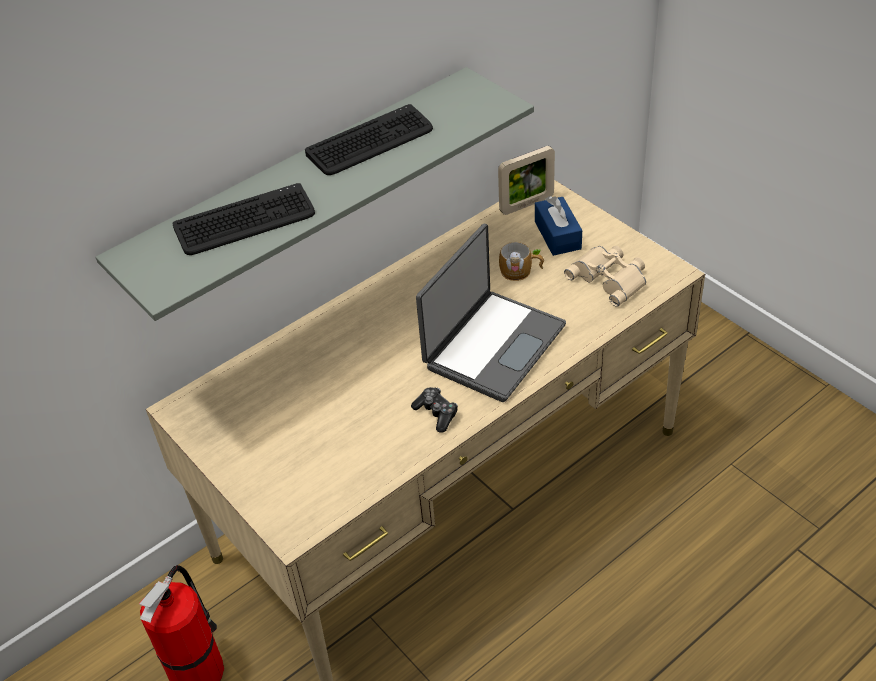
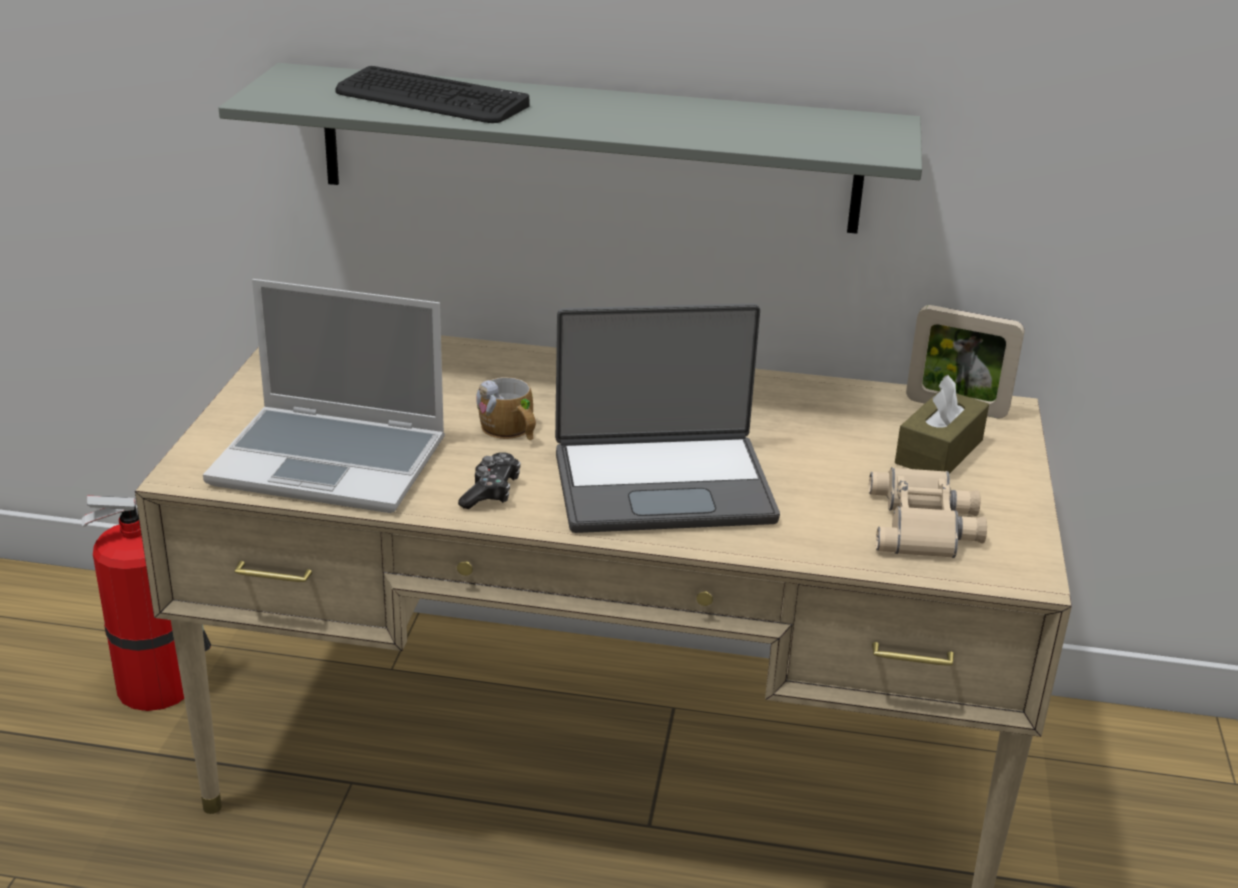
camera: 45 degrees right, 15 degrees down
(343, 463) = (333, 462): none -> laptop
(370, 142) = (675, 111): keyboard -> none
(521, 271) = (827, 452): mug -> mug (510, 431)
(557, 235) = (939, 452): blue tissue box -> brown tissue box

